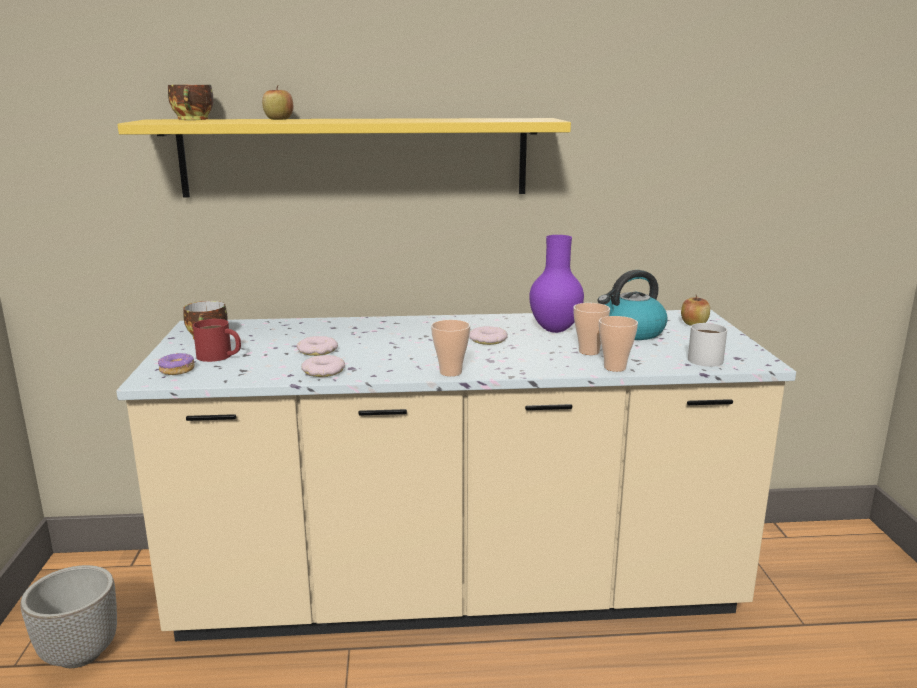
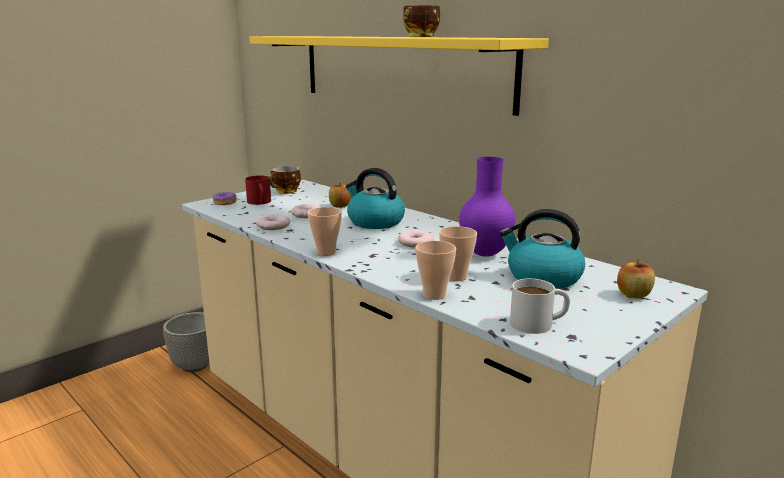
camera: 50 degrees right, 0 degrees up
(194, 119) = (306, 35): cup -> cup (420, 36)
(278, 119) = (344, 36): apple -> apple (340, 206)
(401, 335) = (374, 222): none -> kettle

